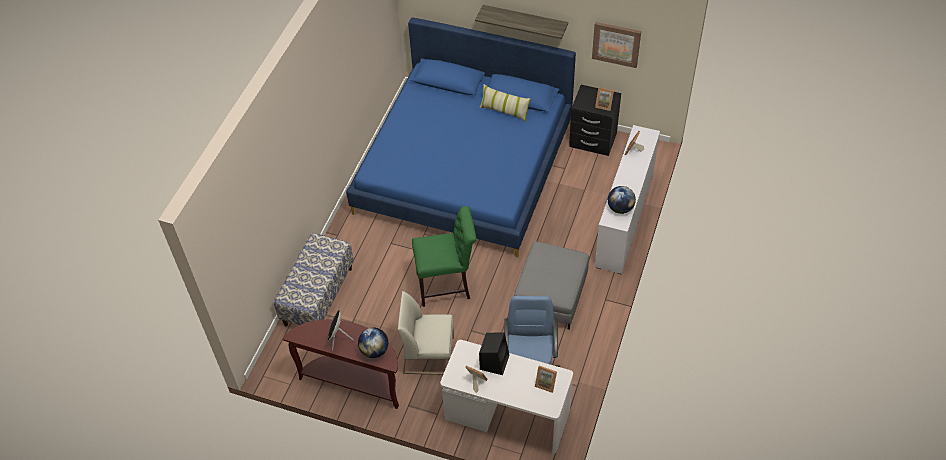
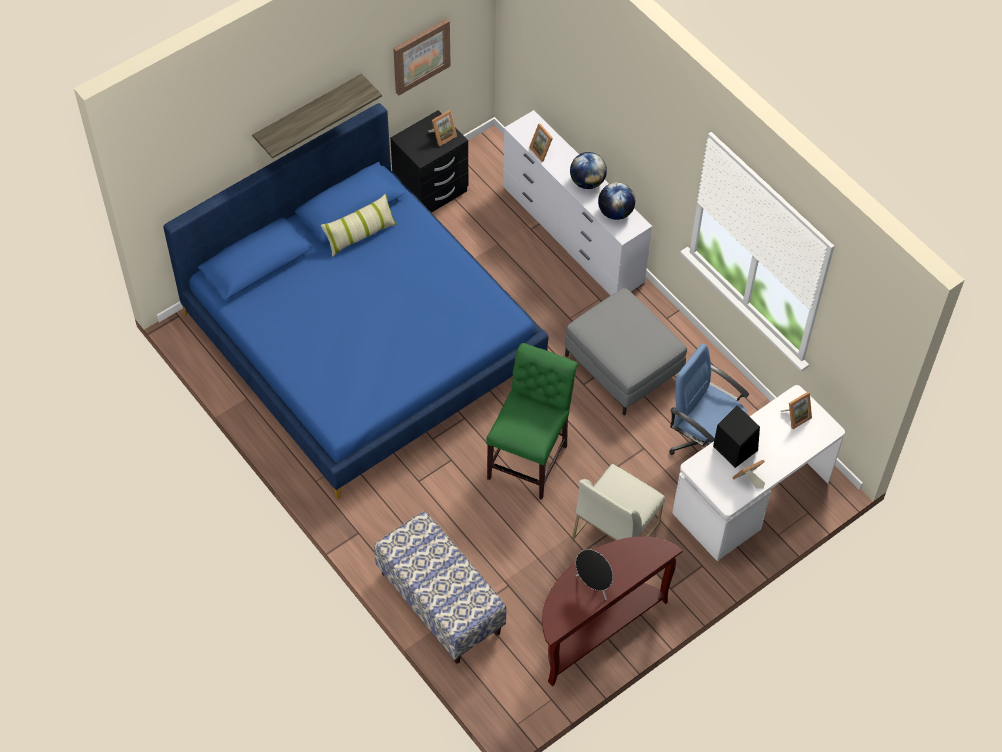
camera: 60 degrees left, 5 degrees up
(374, 350) = (637, 556): globe -> globe (587, 182)

